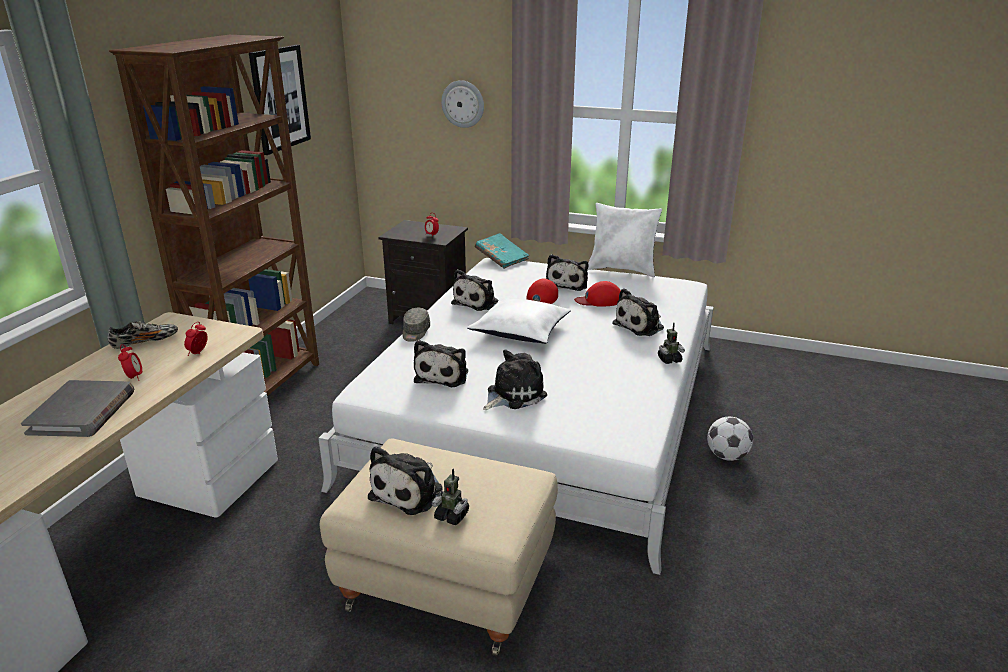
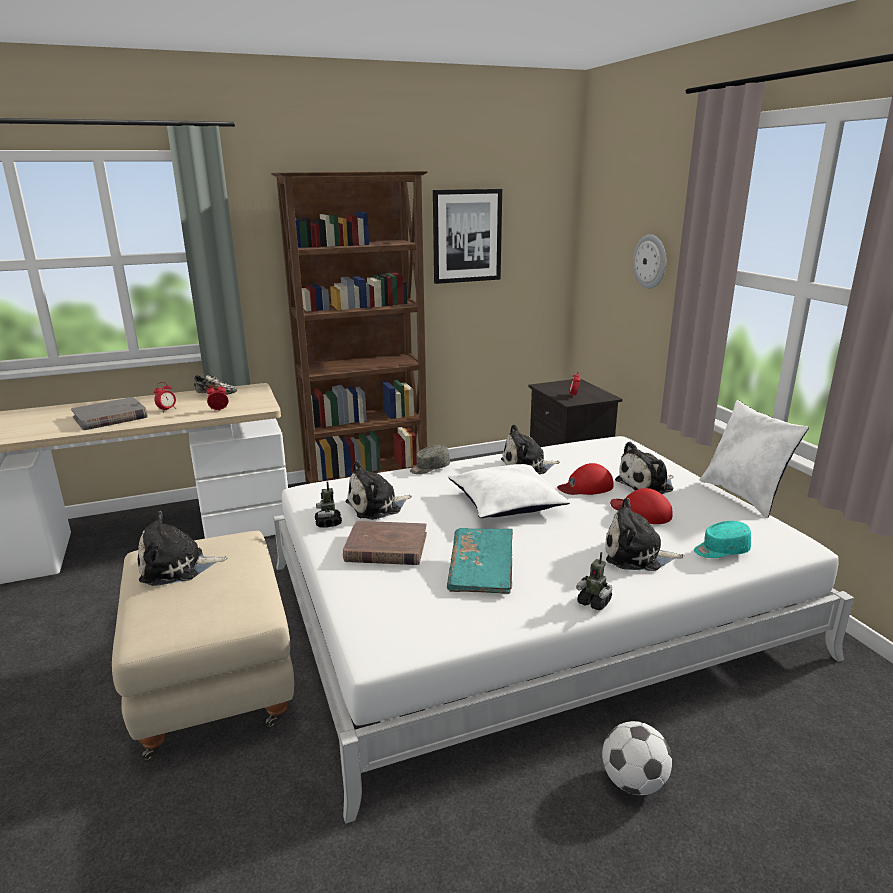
camera: 50 degrees right, 5 degrees down
(452, 516) = (155, 600): toy robot -> toy robot (328, 523)
(501, 259) = (630, 441): turquoise book -> turquoise book (481, 572)
(513, 394) = (386, 547): plush toy -> brown book
(670, 303) = (721, 550): none -> turquoise cap

